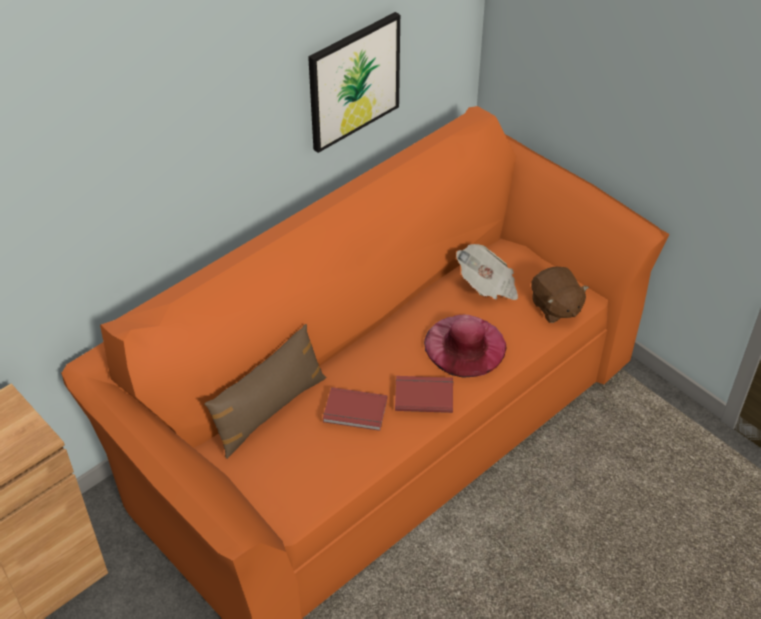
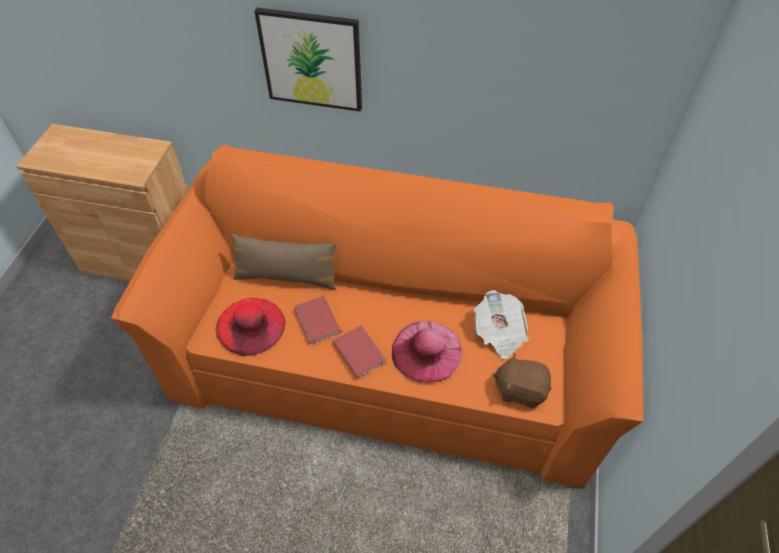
camera: 55 degrees right, 5 degrees up
(309, 470) = (250, 325): none -> red hat
(353, 81) = (500, 108): picture -> picture (312, 60)
(555, 307) = (520, 389): brown plush toy -> brown plush toy turned 75 degrees clockwise

